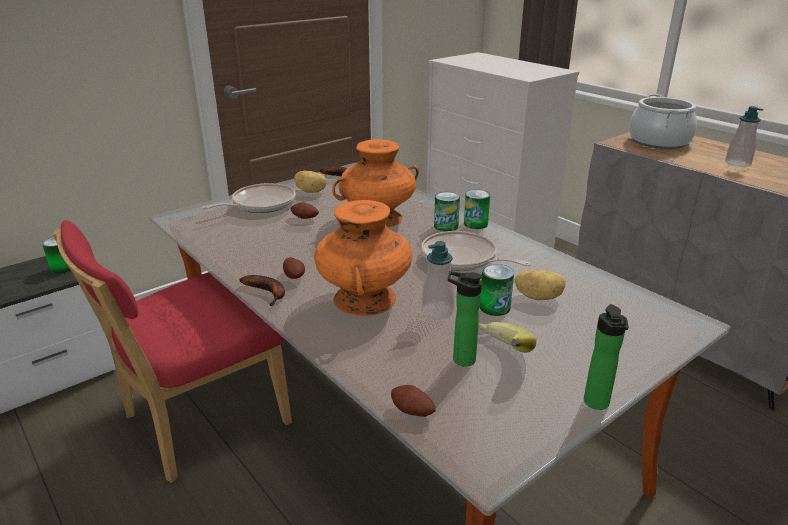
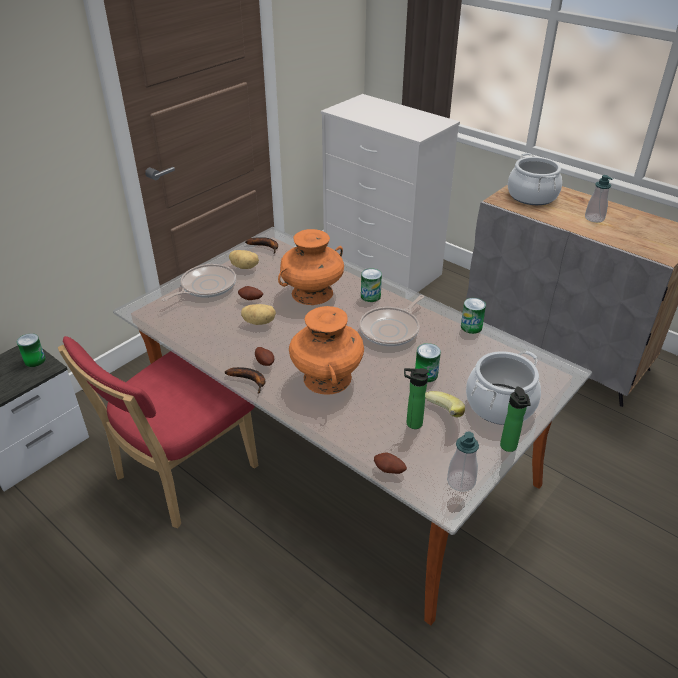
camera: 10 degrees left, 10 degrees up
(437, 311) = (385, 383): soap dispenser -> soap dispenser (461, 481)
(462, 258) = (391, 329): frying pan -> frying pan turned 75 degrees counterclockwise
(475, 224) = (394, 291): can -> can (471, 327)
(538, 297) = (456, 361): potato -> potato (259, 322)
(591, 350) = (499, 404): none -> cooking pot

